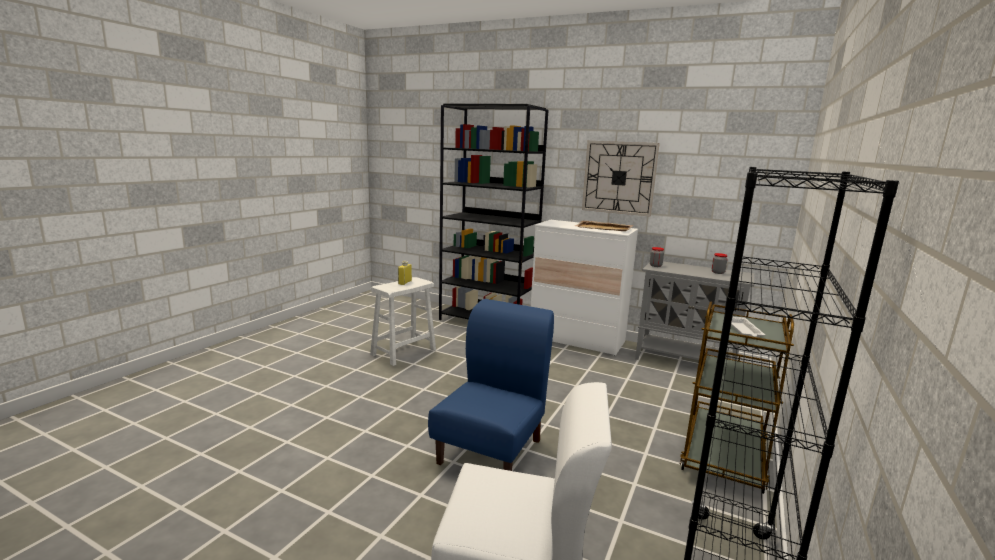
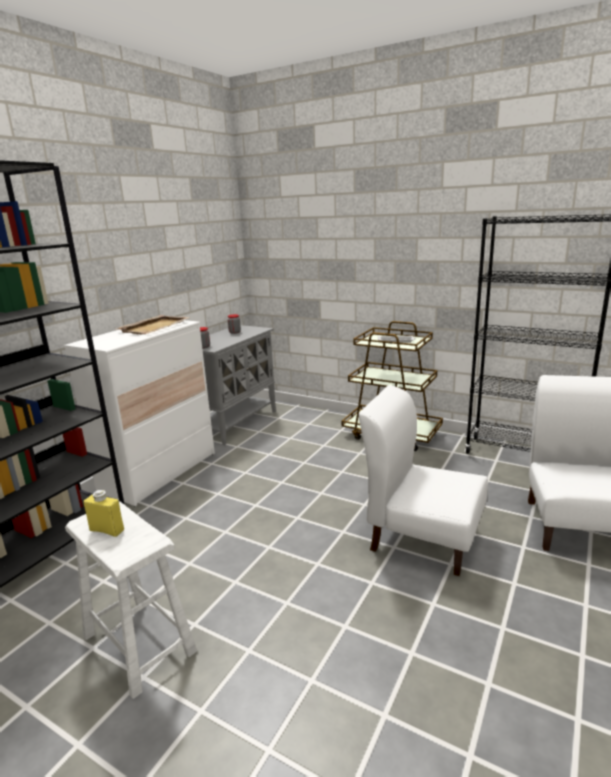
camera: 85 degrees left, 5 degrees up
(491, 451) = (422, 538): blue chair -> white chair
(619, 177) = (123, 263): wall clock -> none

